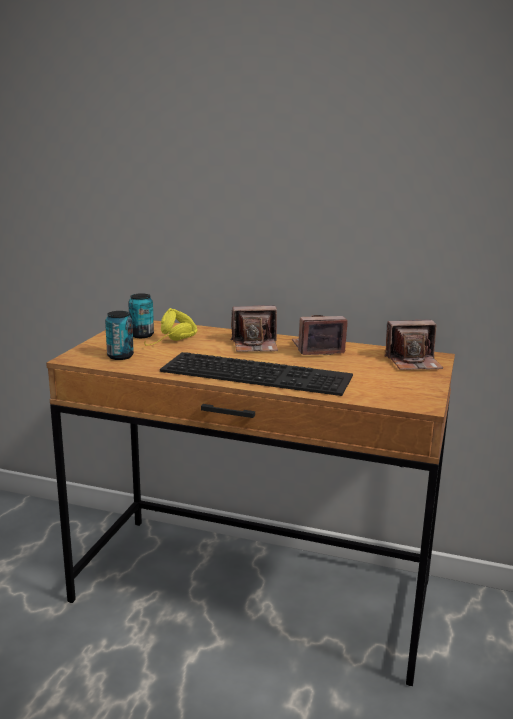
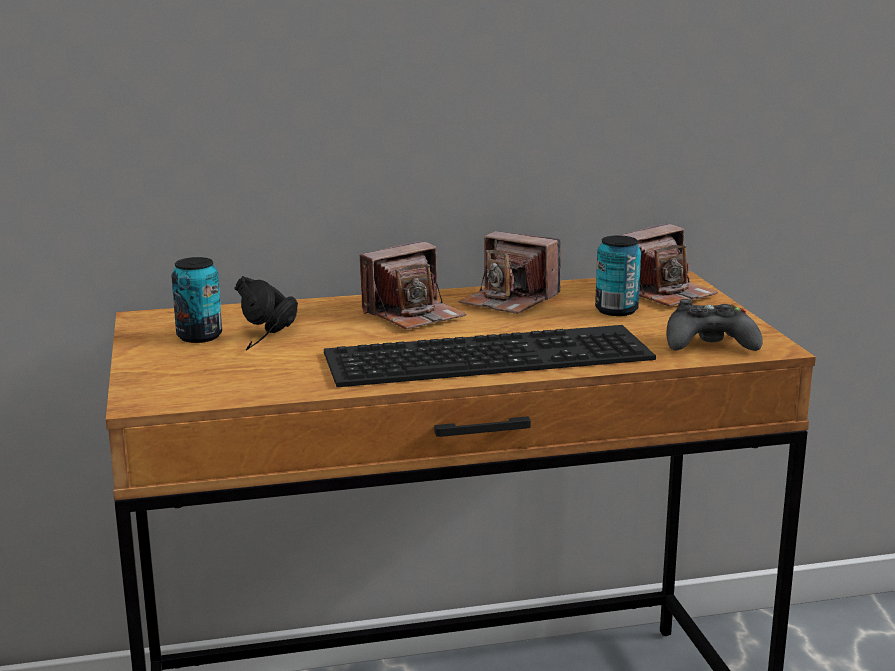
camera: 30 degrees left, 0 degrees up
(120, 356) = (225, 378): can -> can (616, 310)
(173, 341) = (272, 336): yellow headphones -> black headphones
(317, 348) = (509, 301): camera -> camera turned 105 degrees counterclockwise
(389, 394) = (709, 343): none -> black game controller

